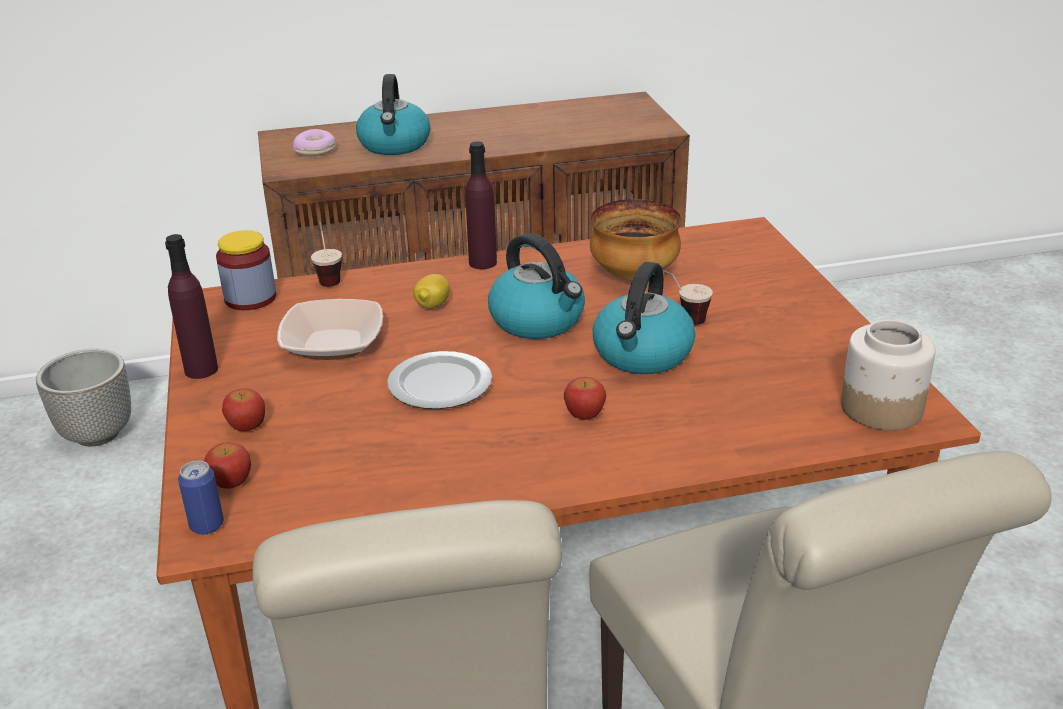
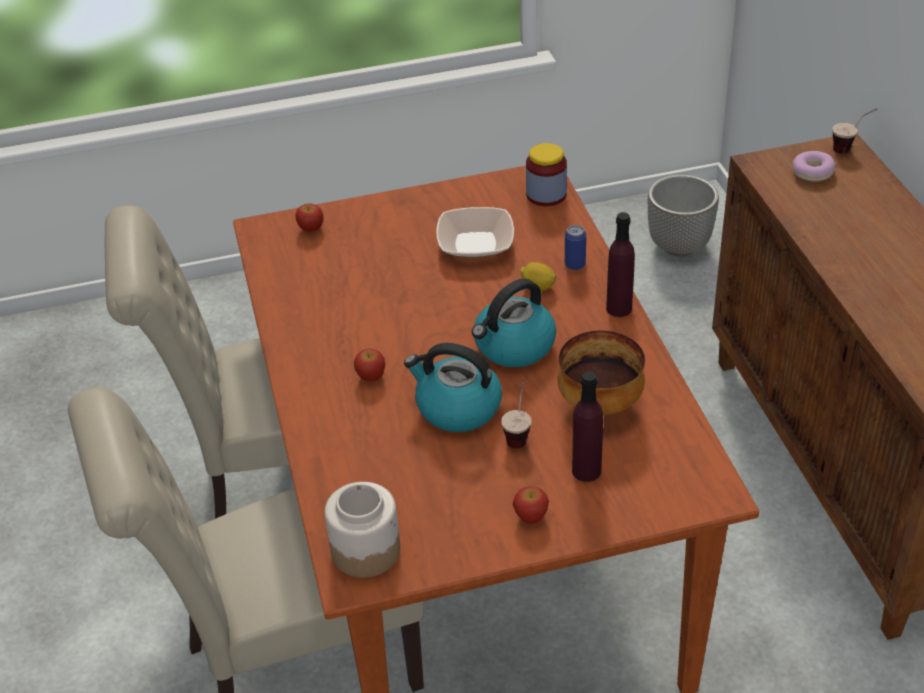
camera: 90 degrees right, 10 degrees up
(201, 369) = (442, 192): purple bottle -> purple bottle (586, 471)
(207, 525) = (271, 227): can -> can (575, 265)
(246, 426) = (371, 224): apple -> apple (531, 516)
(328, 277) = (584, 227): cup -> cup (850, 147)
(395, 145) = (840, 218): kettle -> none
(438, 384) = (417, 301): plate -> none

